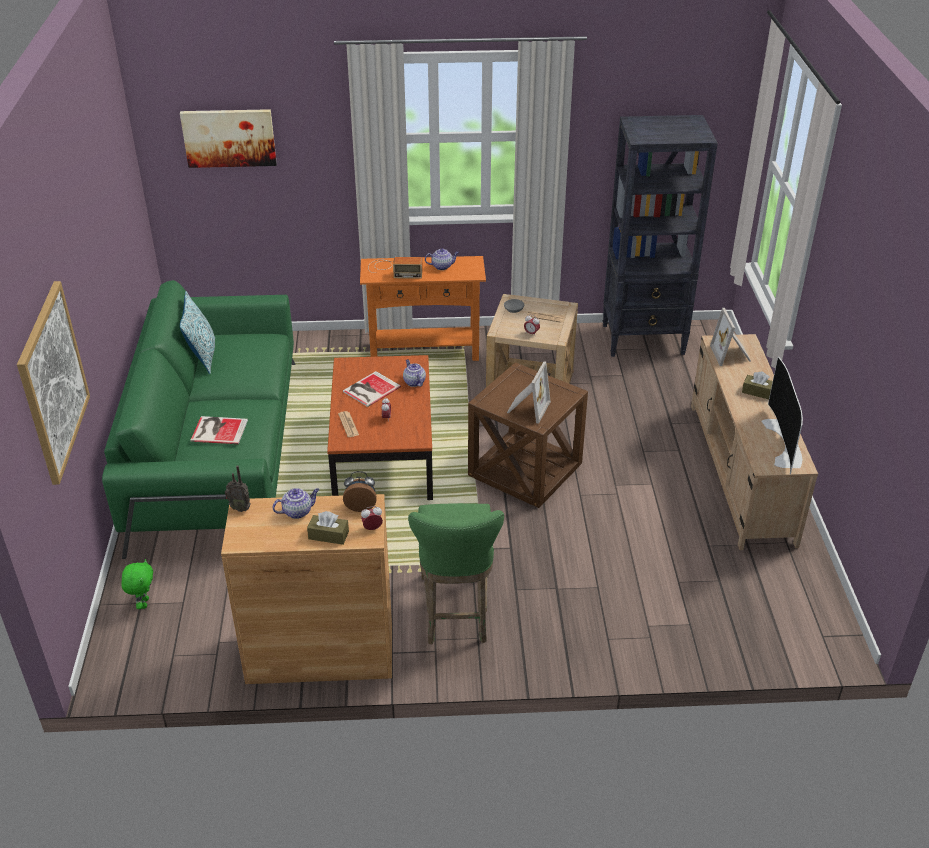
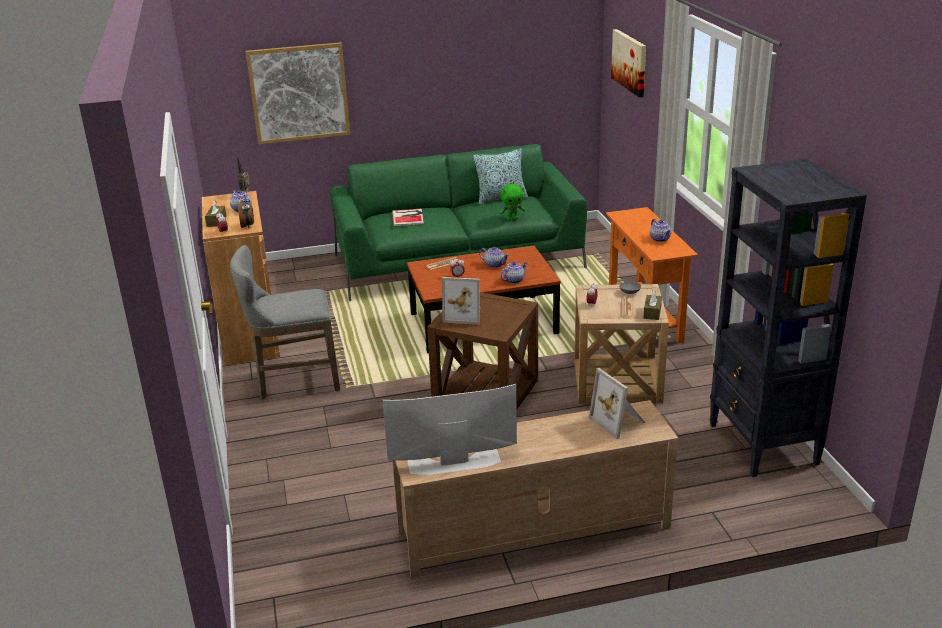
camera: 80 degrees right, 10 degrees down
(143, 603) = (294, 270): green plush toy -> green plush toy (512, 219)
(370, 389) = (494, 265): book -> teapot
(394, 269) = (637, 221): radio -> none
(455, 613) = (293, 382): green stool -> grey stool
(731, 354) = (619, 421): picture frame -> picture frame turned 105 degrees counterclockwise
(757, 392) = (548, 441): brown tissue box -> brown tissue box (652, 312)

